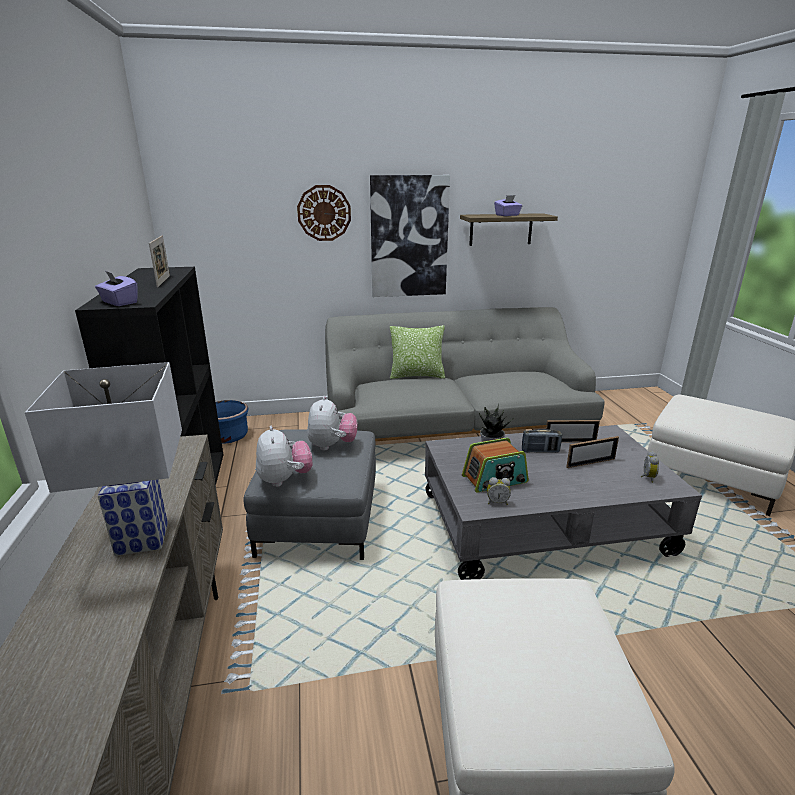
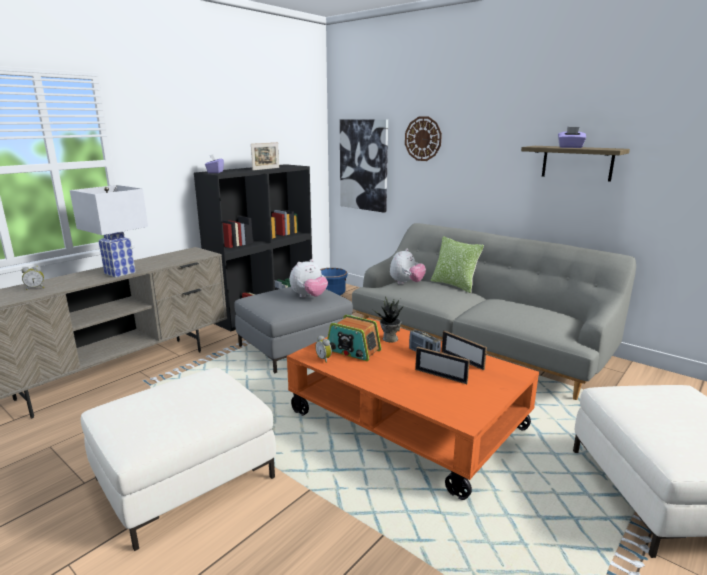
camera: 50 degrees right, 5 degrees down
(284, 479) = (257, 300): plush toy -> plush toy (406, 283)
(409, 237) = (486, 163): picture -> picture (364, 165)
(543, 523) = (407, 420): grey coffee table -> orange coffee table
(647, 477) = (459, 404): alarm clock -> alarm clock (35, 288)

